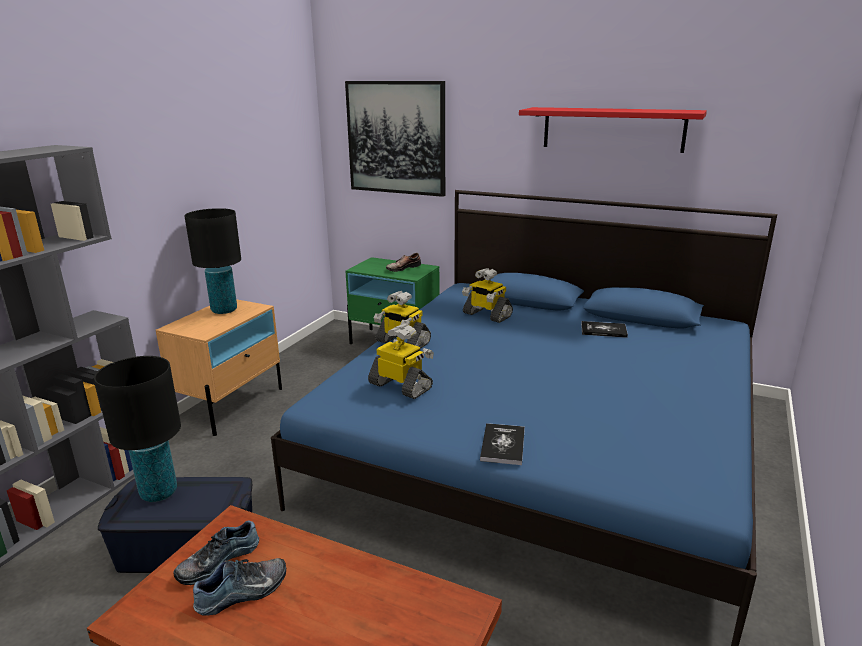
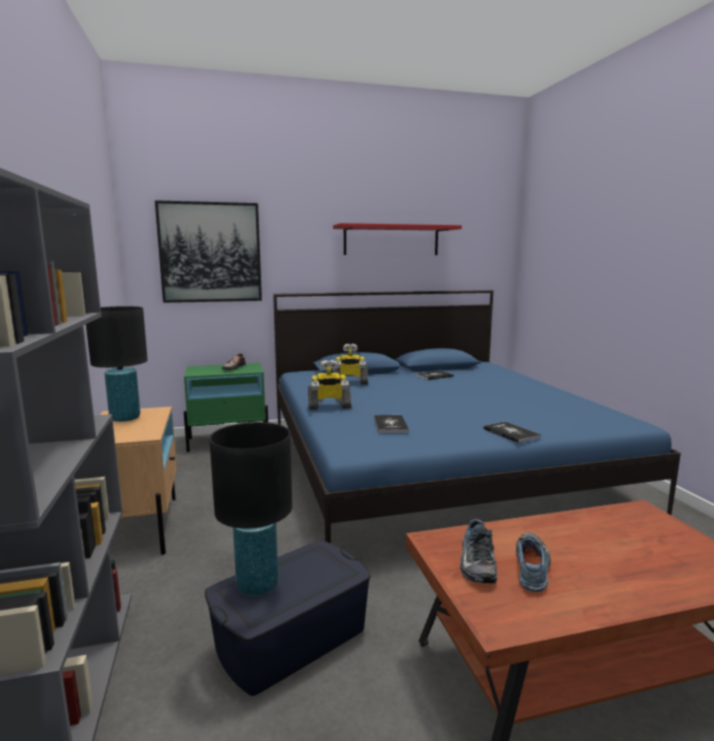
camera: 40 degrees left, 10 degrees down
(401, 386) = (390, 425): toy robot -> book

